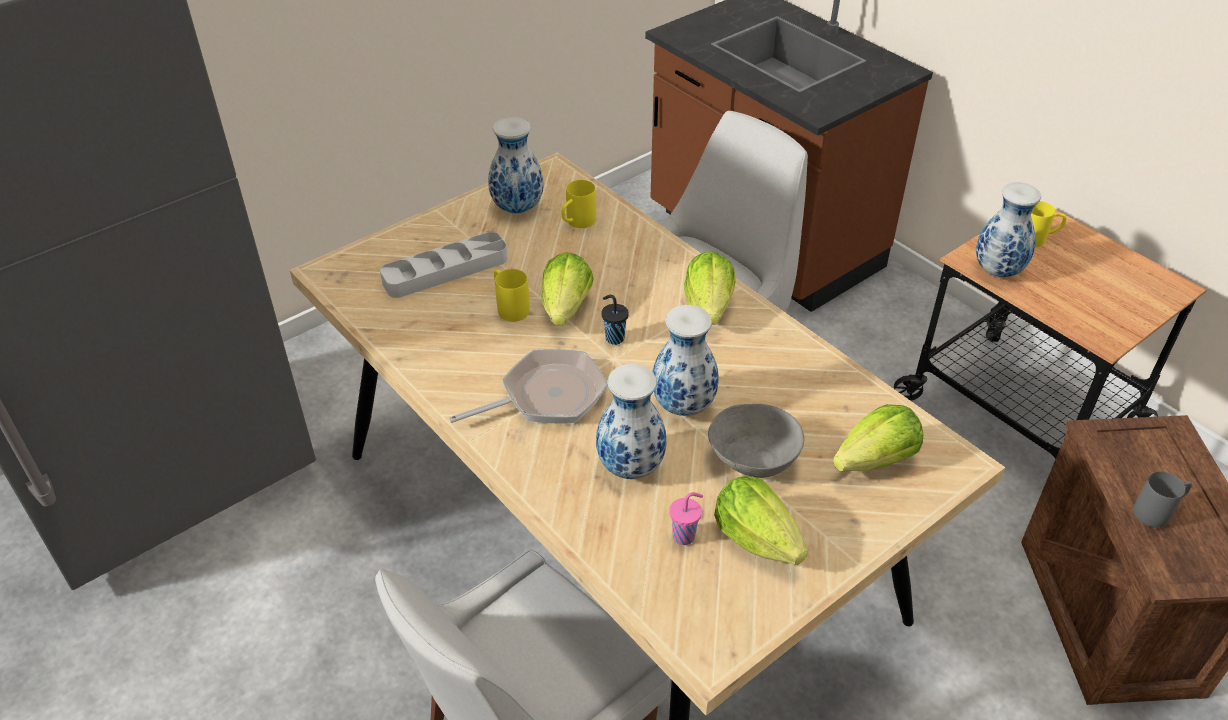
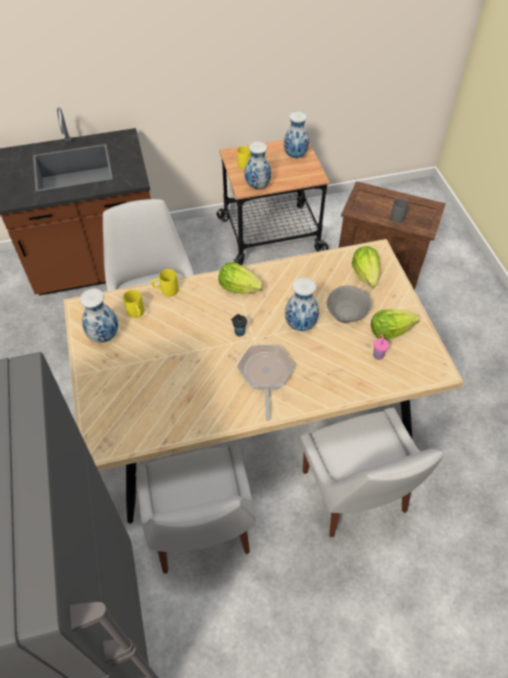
camera: 65 degrees left, 10 degrees up
(373, 544) = (200, 530): none -> white chair
(445, 270) = (137, 387): grey tray -> none
(509, 307) = (188, 368): yellow mug -> yellow mug (165, 291)
(566, 308) = (204, 343): lettuce -> none
(632, 467) = (329, 358): vase -> vase (295, 155)

